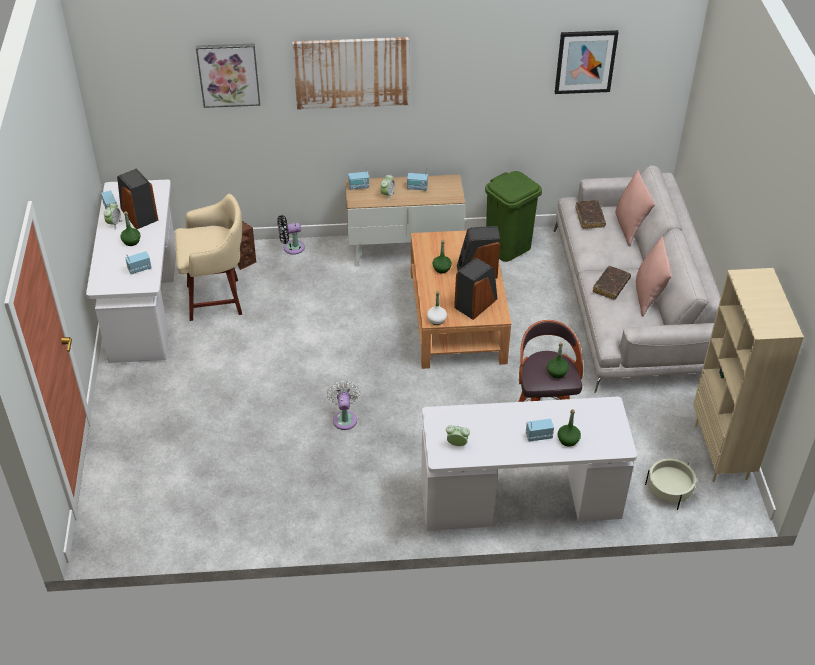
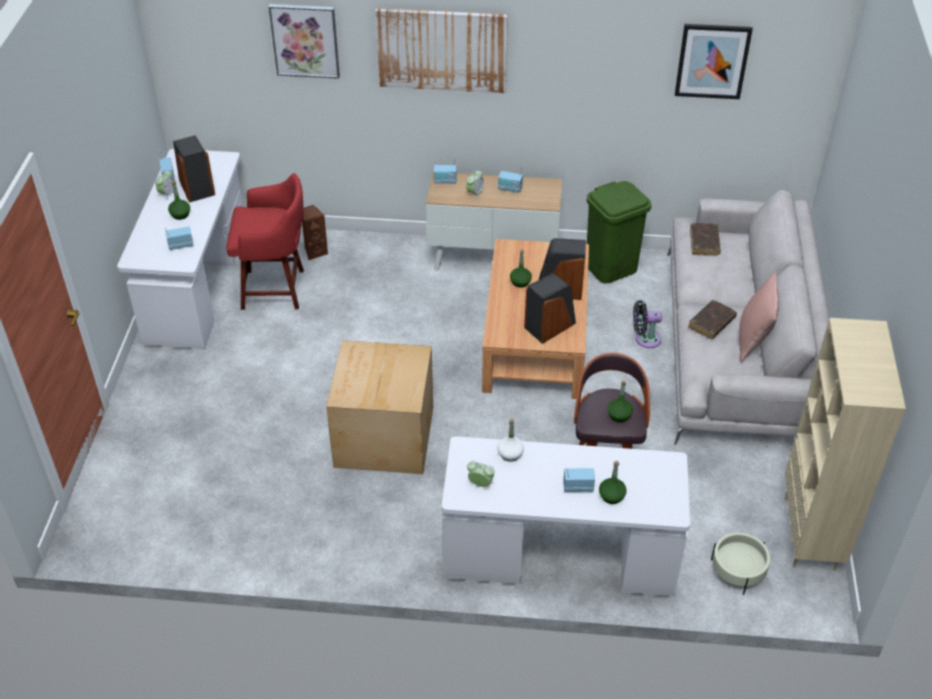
camera: 10 degrees right, 0 degrees up
(217, 299) = (276, 289): beige stool -> red stool
(291, 247) = (370, 242): black fan -> black fan (645, 339)
(344, 418) = (382, 438): white fan -> cardboard box
(436, 320) = (500, 339): white bottle -> white bottle (510, 454)
(630, 228) = (748, 259): pink pillow -> none

